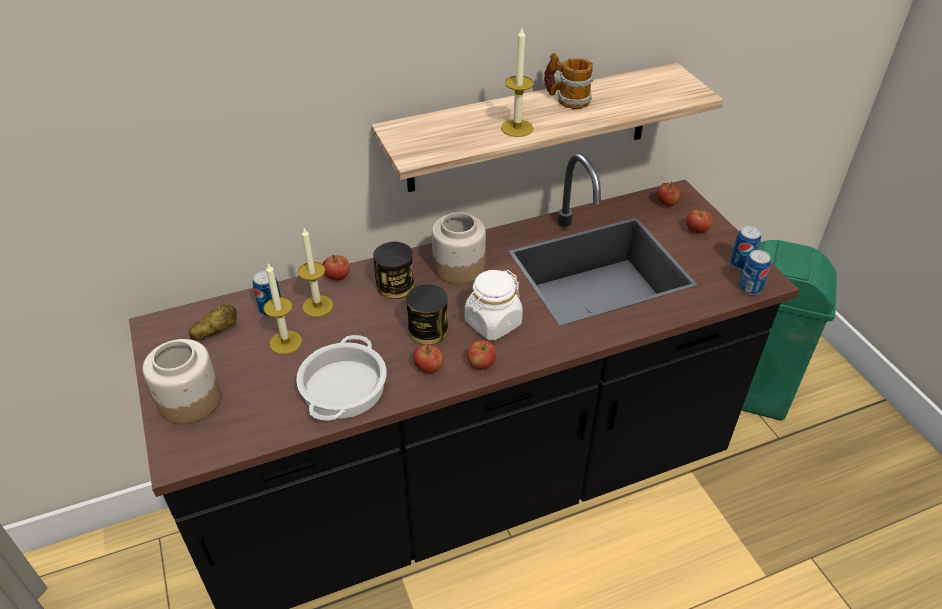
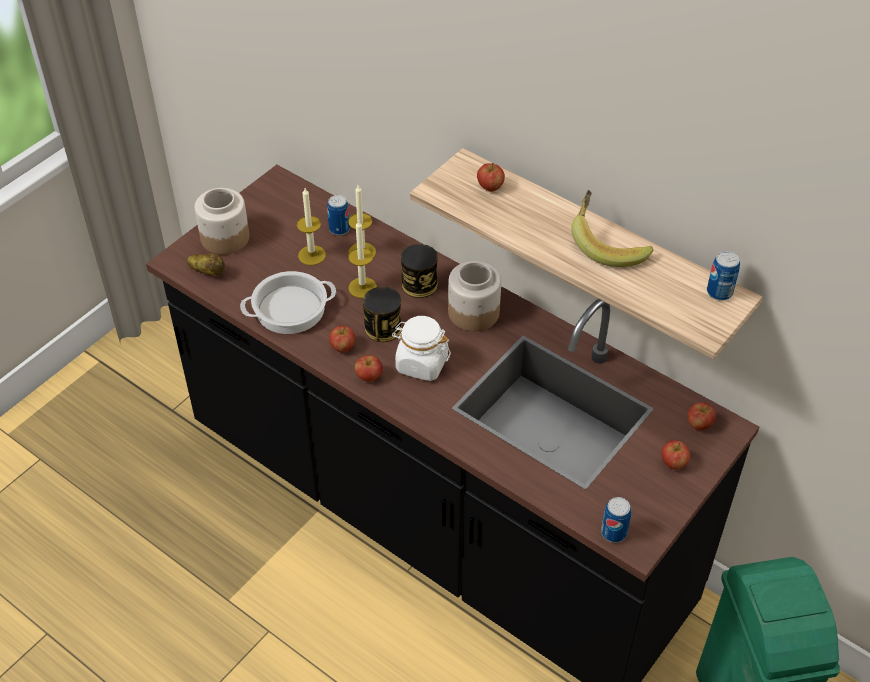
camera: 60 degrees right, 5 degrees up
(216, 332) = (295, 214): potato -> potato (208, 272)
(337, 277) = (402, 246): apple -> apple (490, 187)
(517, 128) = (530, 231): candle -> candle (362, 287)
(566, 99) = (608, 244): mug -> banana
(741, 263) = (648, 515): can -> can (719, 292)

